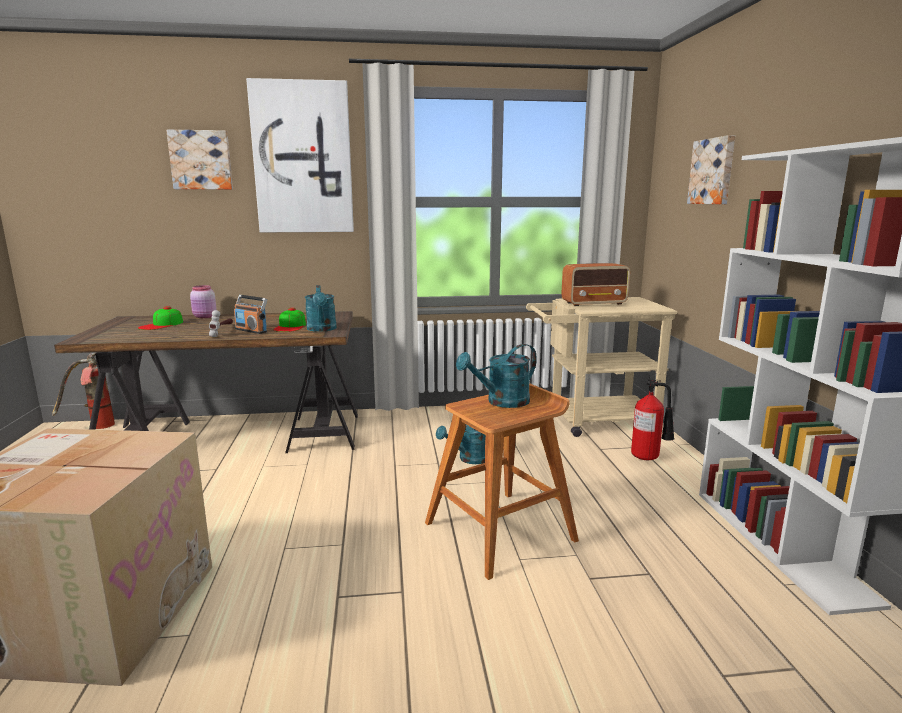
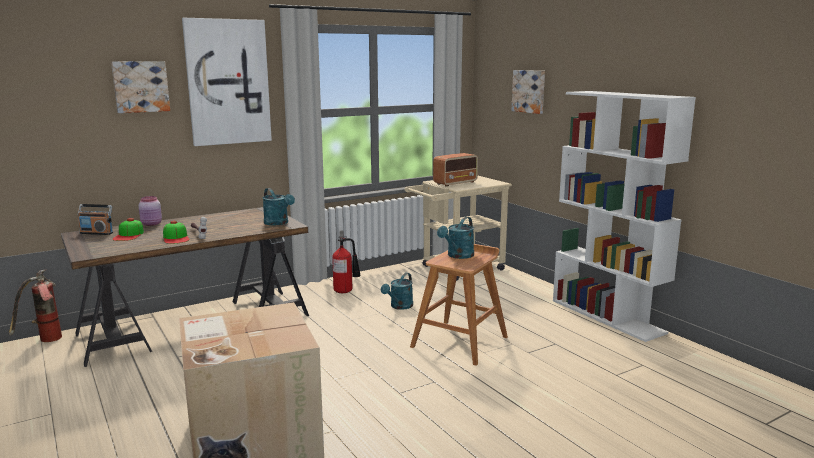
camera: 25 degrees left, 0 degrees up
(251, 330) = (222, 230): radio -> radio (96, 233)
(290, 326) = (248, 224): cap -> cap (176, 238)
(649, 457) = (510, 285): fire extinguisher -> fire extinguisher (346, 291)

